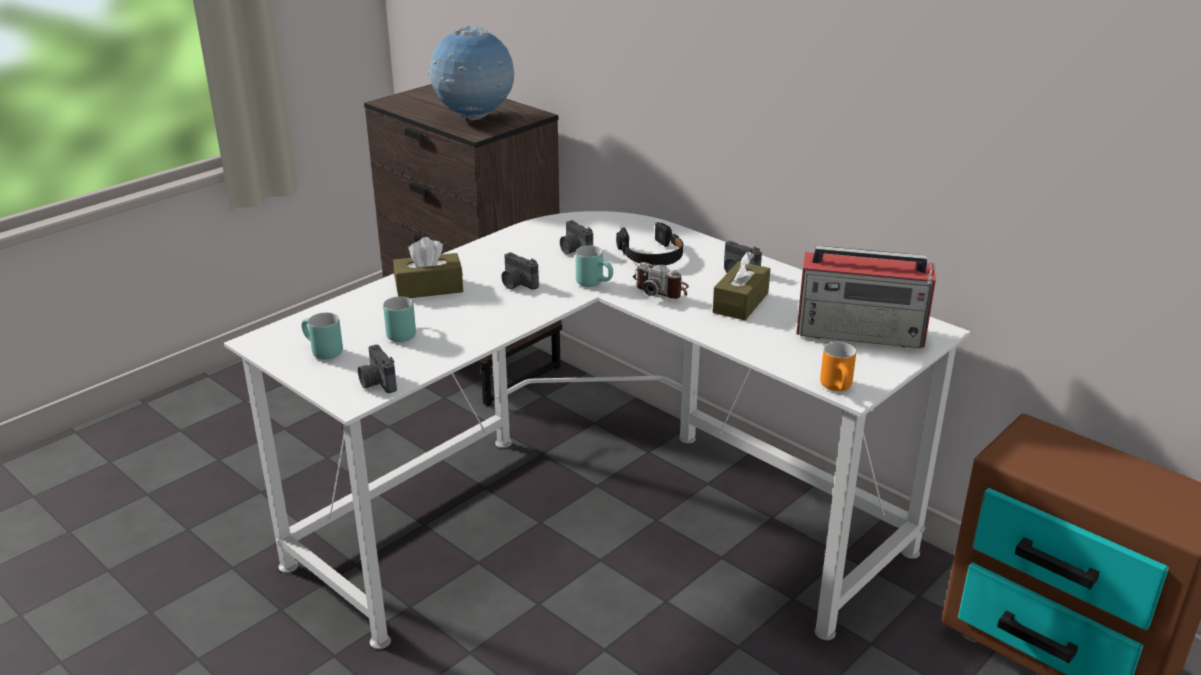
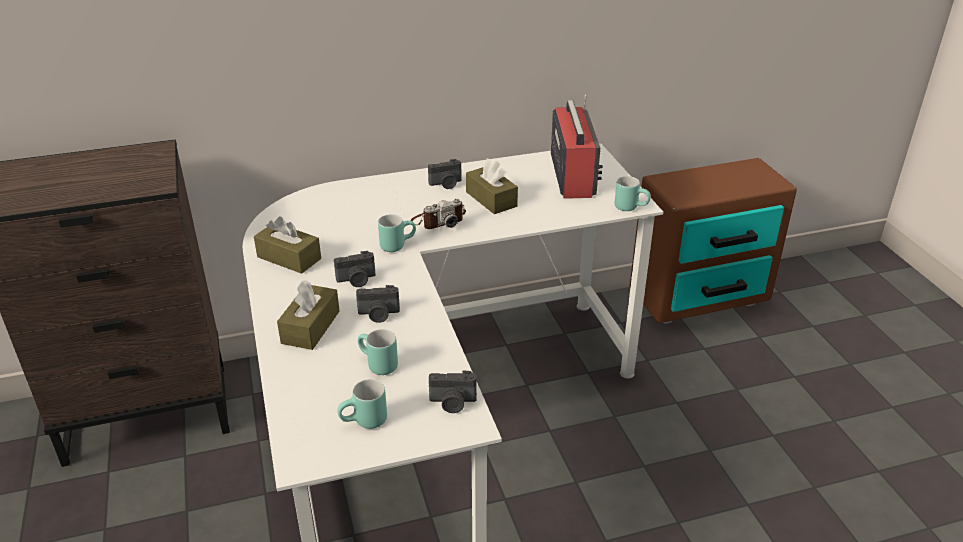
camera: 60 degrees left, 5 degrees up
(474, 118) = (116, 176): globe -> none
(520, 246) = (289, 258): none -> brown tissue box
(574, 250) = (330, 236): camera -> camera (378, 314)
(651, 255) = (380, 207): black headphones -> none
(839, 388) = (631, 207): orange mug -> turquoise mug
(862, 332) = (572, 174): radio -> radio turned 45 degrees counterclockwise

